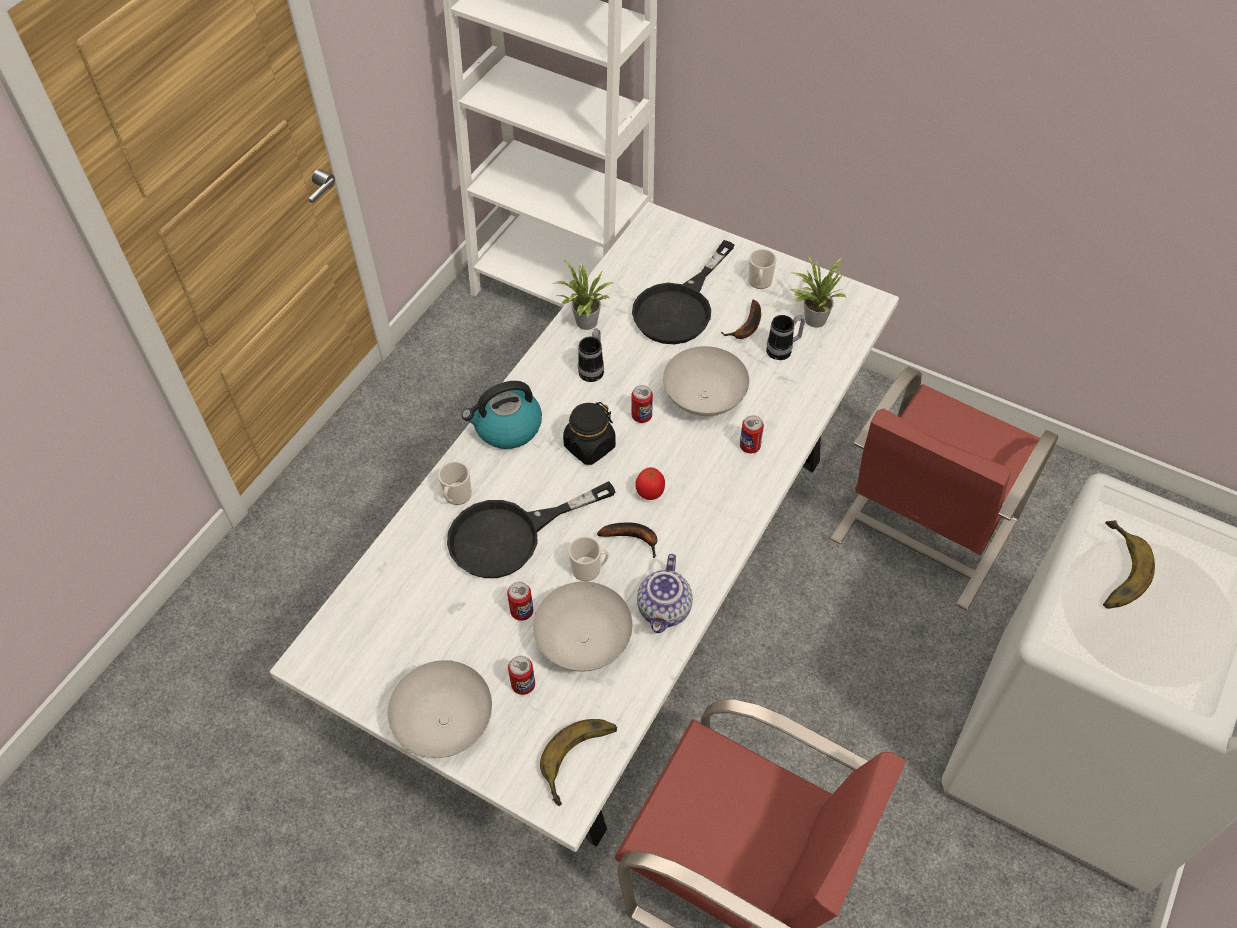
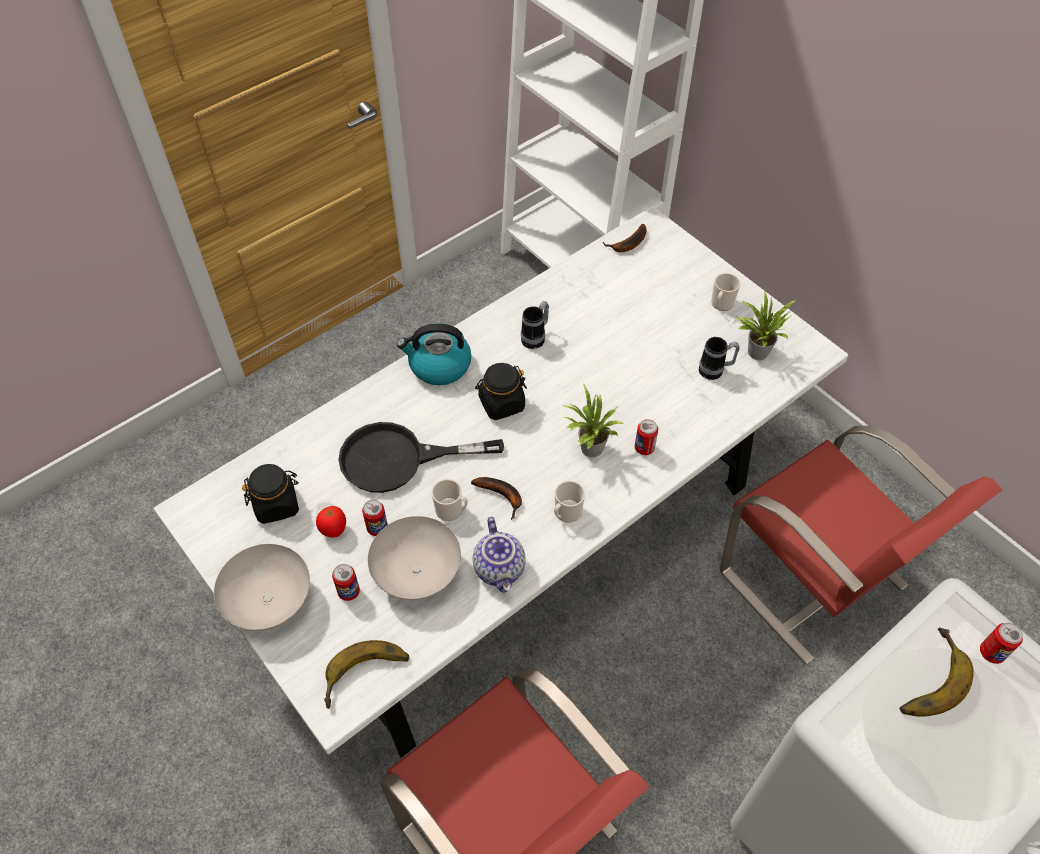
camera: 20 degrees right, 0 degrees up
(404, 623) = (277, 504): none -> black jar
(456, 496) = (369, 411): mug -> mug (566, 513)
(584, 323) = (547, 296): potted plant -> potted plant (589, 449)
(641, 416) = (559, 391): can -> can (991, 652)
(650, 494) = (535, 462): tomato -> tomato (334, 530)
(665, 610) = (500, 569): teapot -> teapot turned 45 degrees counterclockwise
(680, 307) = (638, 306): black frying pan -> none
(703, 399) = (621, 393): white bowl -> none
(747, 327) = (691, 340): banana -> banana (628, 244)
(921, 531) = (814, 581): red chair -> red chair turned 90 degrees counterclockwise

